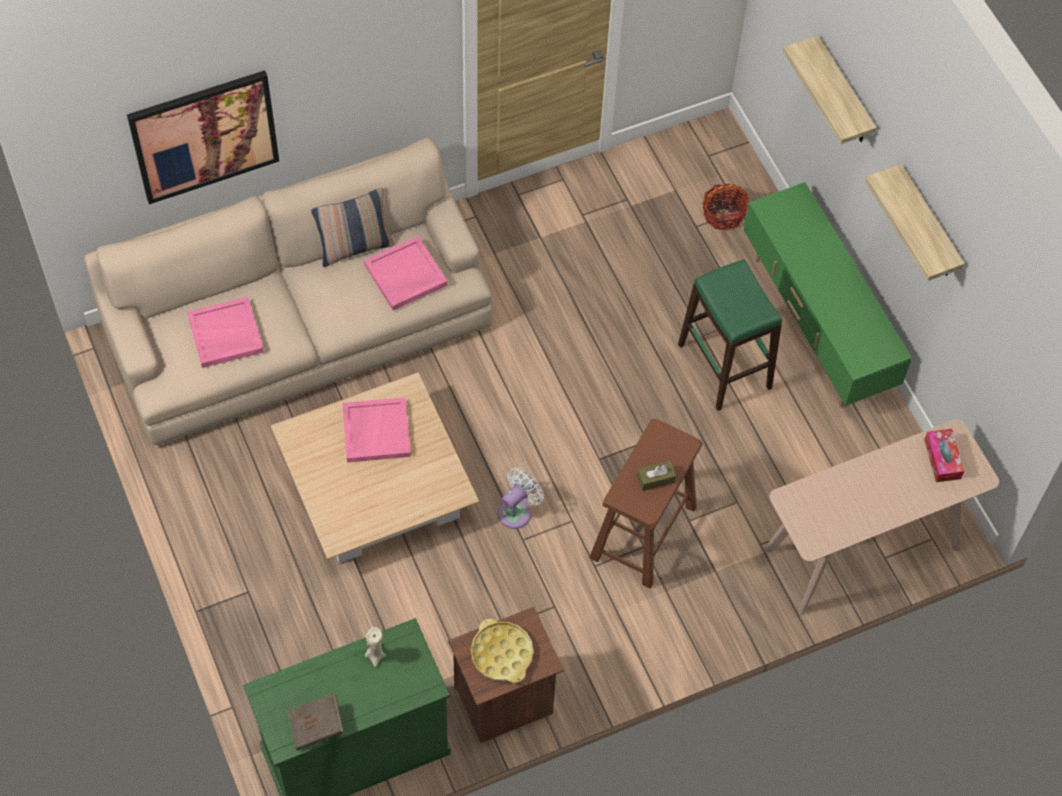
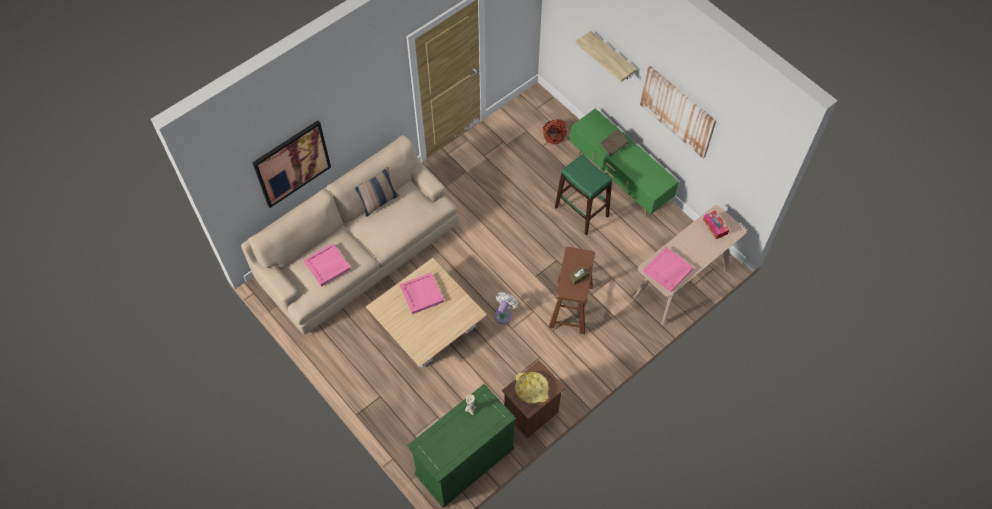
camera: 15 degrees left, 0 degrees up
(316, 727) = (453, 455): brown book -> brown book (613, 146)
(405, 276) = (410, 209): pink tray -> pink tray (668, 271)
(928, 225) = (677, 111): shelf -> picture

